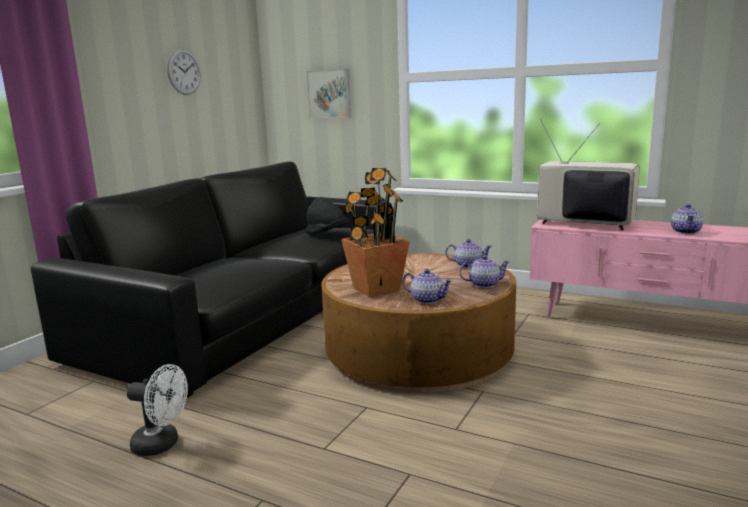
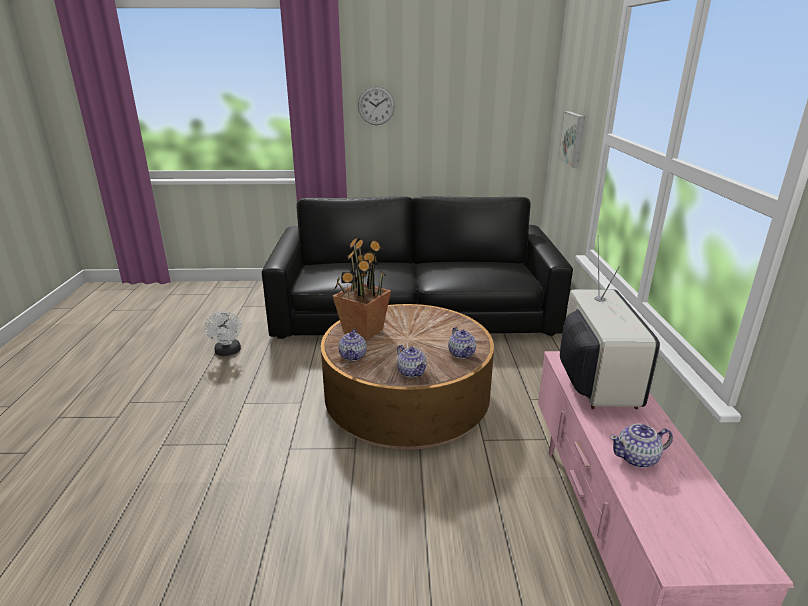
camera: 60 degrees right, 10 degrees up
(184, 72) = (450, 105): wall clock -> wall clock (376, 105)
(327, 234) = (478, 274): black hat -> none

